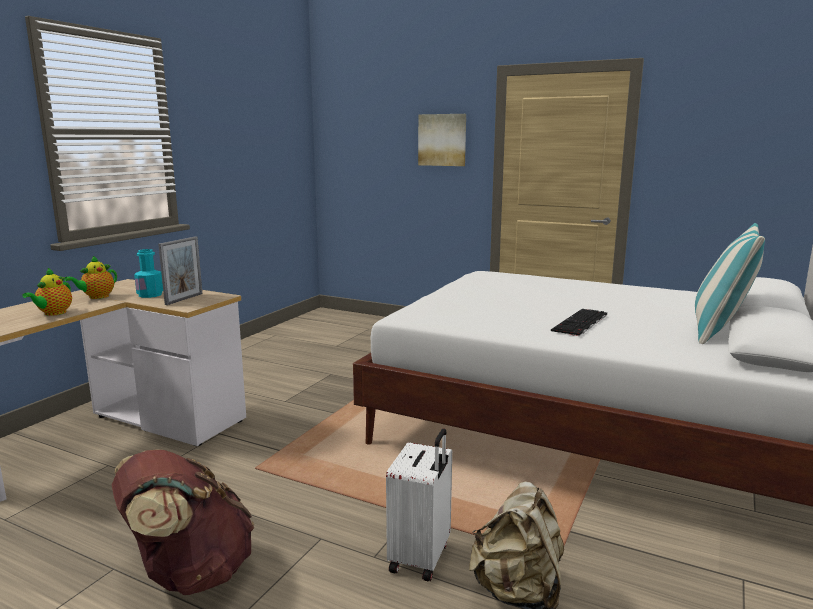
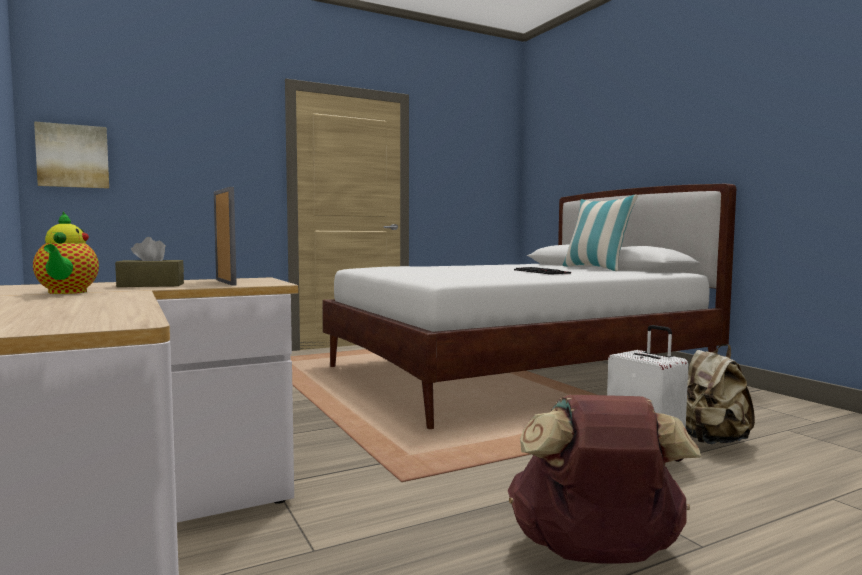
camera: 55 degrees left, 10 degrees down
(53, 313) = (102, 302): teapot -> none
(150, 295) = (151, 285): turquoise bottle -> brown tissue box
(442, 140) = (226, 146): picture -> picture (73, 156)

